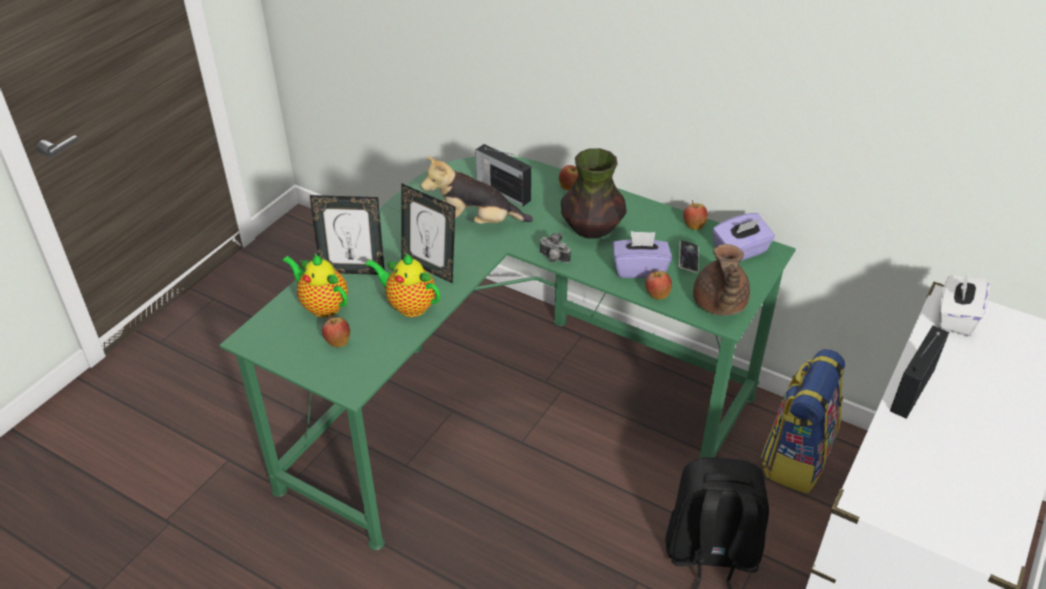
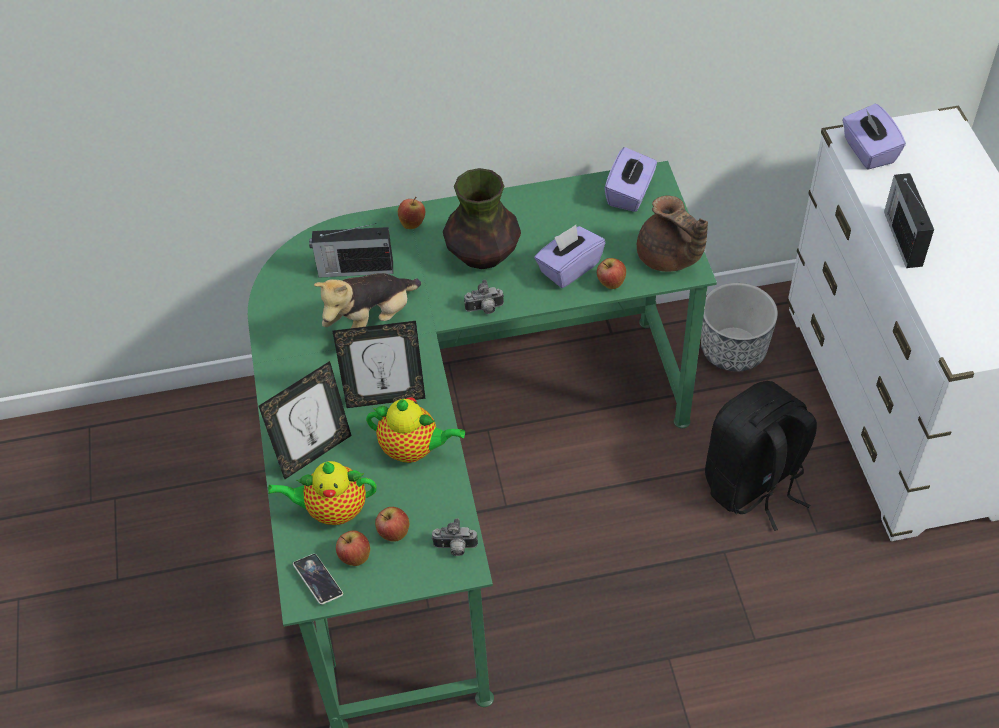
camera: 40 degrees left, 10 degrees up
(360, 375) = (455, 548): none -> camera
(409, 306) = (413, 449): teapot -> teapot turned 150 degrees counterclockwise
(688, 259) = (597, 229): phone -> phone (318, 581)
(693, 225) = (565, 192): apple -> apple (354, 557)
(796, 457) = (732, 349): backpack -> planter
(956, 317) = (868, 151): white tissue box -> purple tissue box

